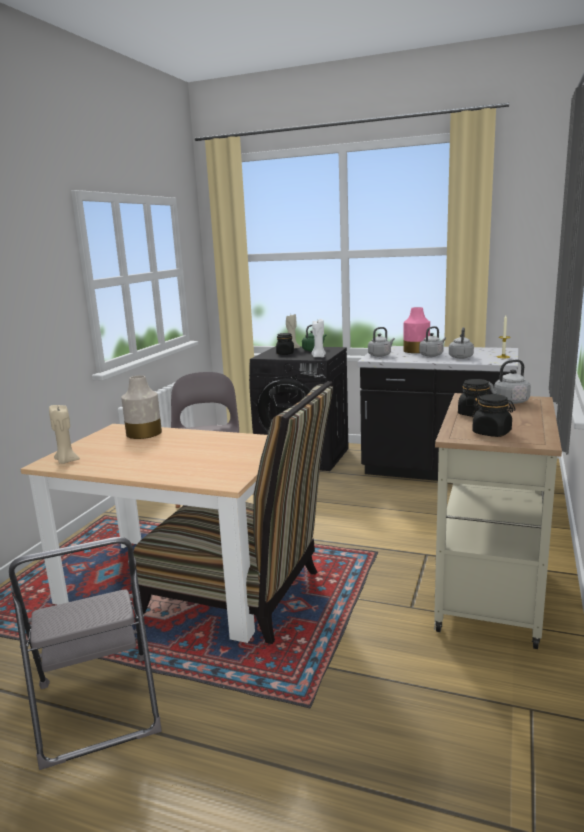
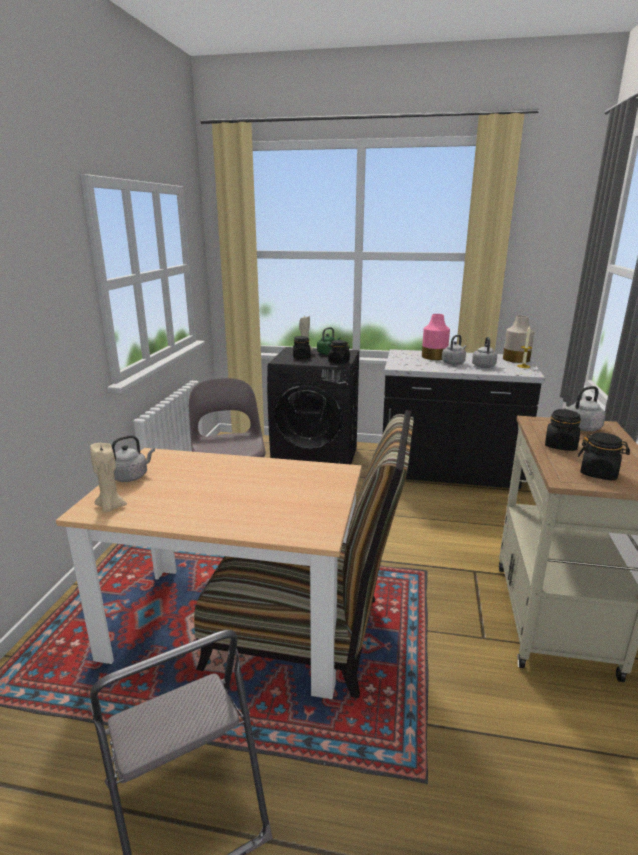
camera: 10 degrees left, 5 degrees up
(144, 433) = (188, 461): beige vase -> beige vase (516, 359)
(318, 356) = (338, 362): white candle -> black jar
(380, 355) = (403, 362): grey kettle -> grey kettle (131, 476)

